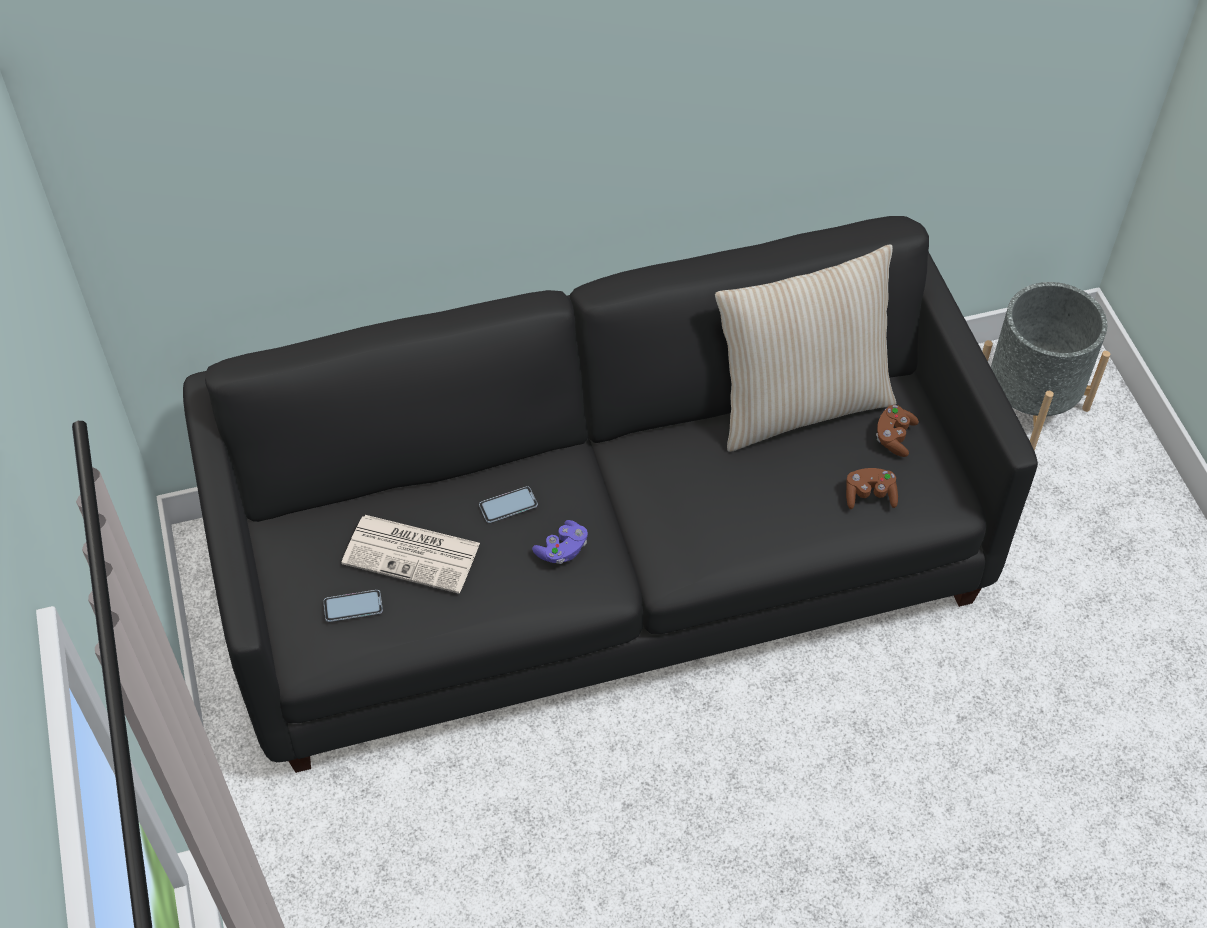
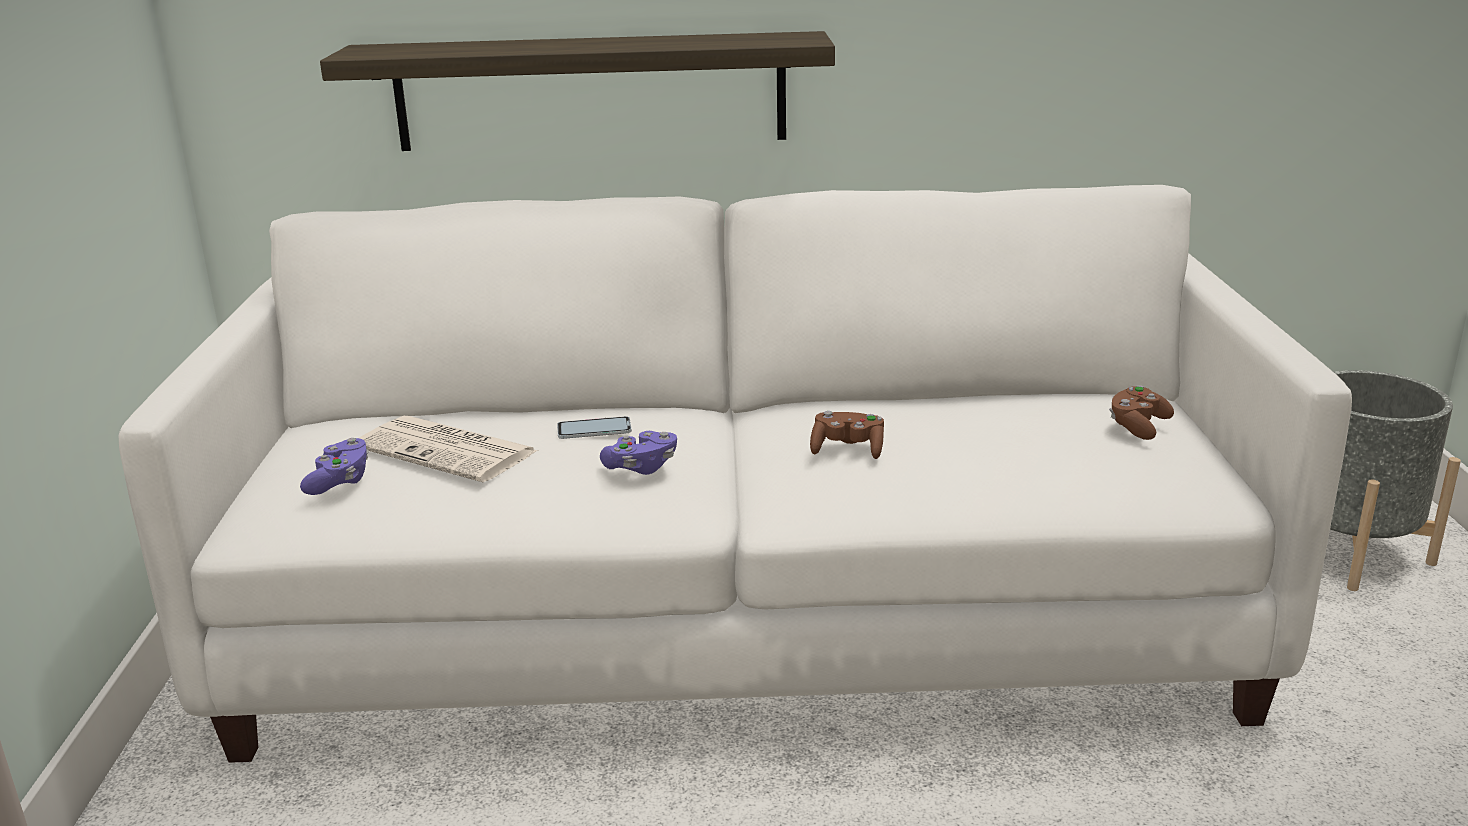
camera: 15 degrees right, 30 degrees down
(353, 606) = (340, 481): phone -> purple game controller
(442, 208) = (590, 92): none -> shelf
(604, 564) = (742, 622): black sofa -> white sofa
(800, 404) = (1011, 396): beige pillow -> none
(869, 495) = (1092, 464): brown game controller -> brown game controller (848, 449)

